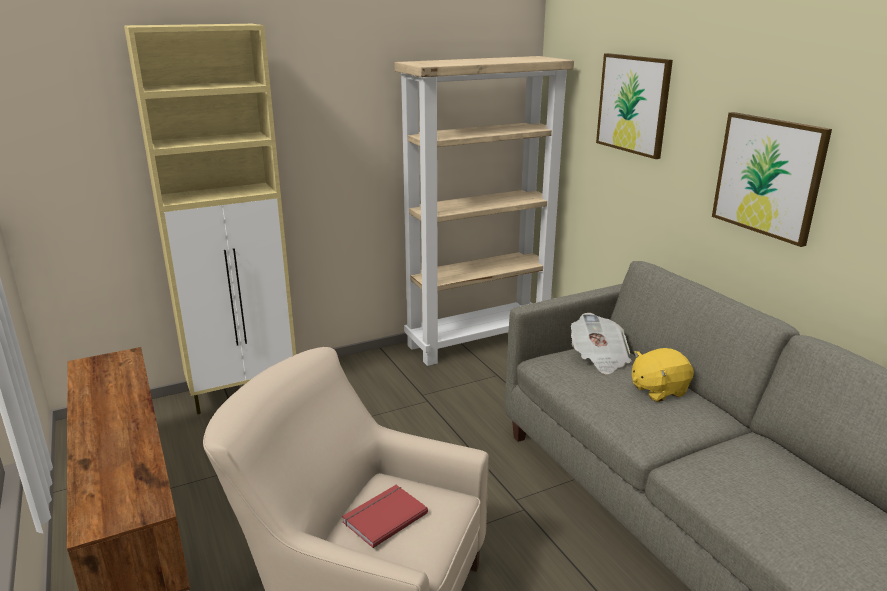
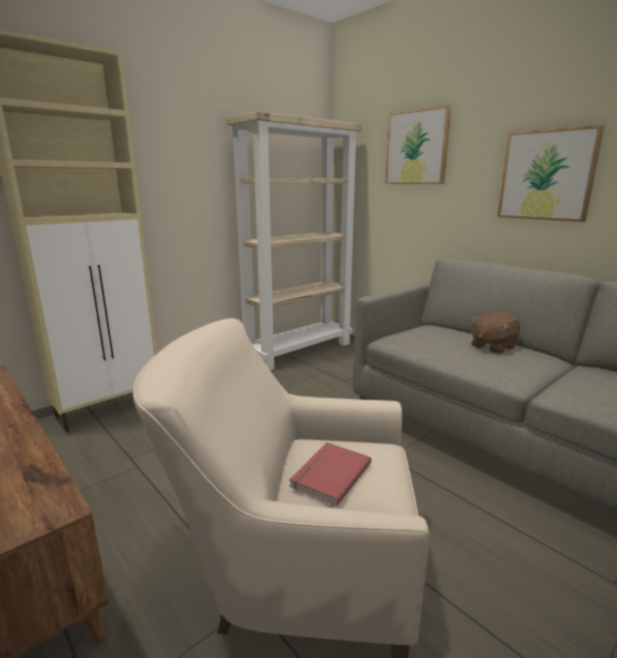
camera: 15 degrees left, 5 degrees down
(599, 358) = (431, 332): newspaper -> none
(658, 390) = (492, 346): yellow plush toy -> brown plush toy

